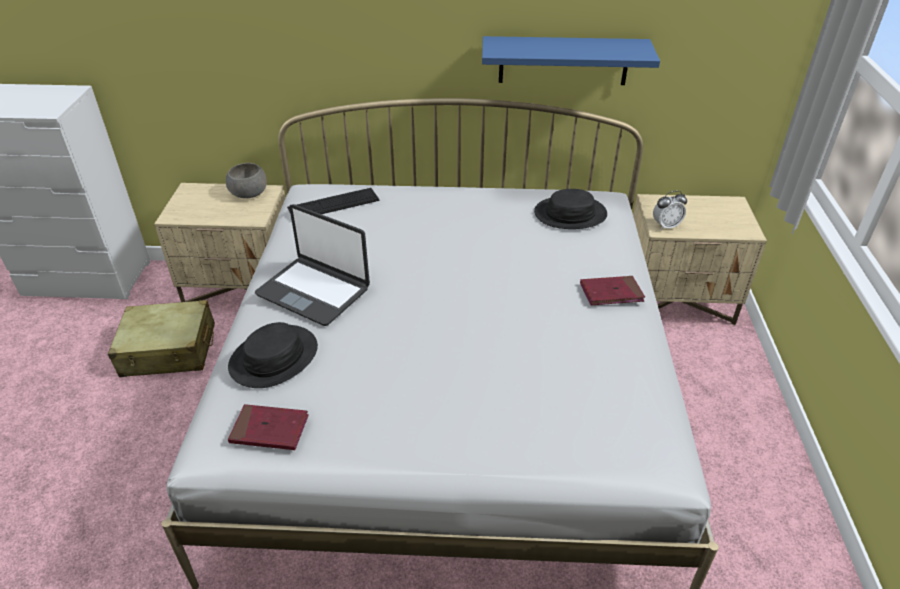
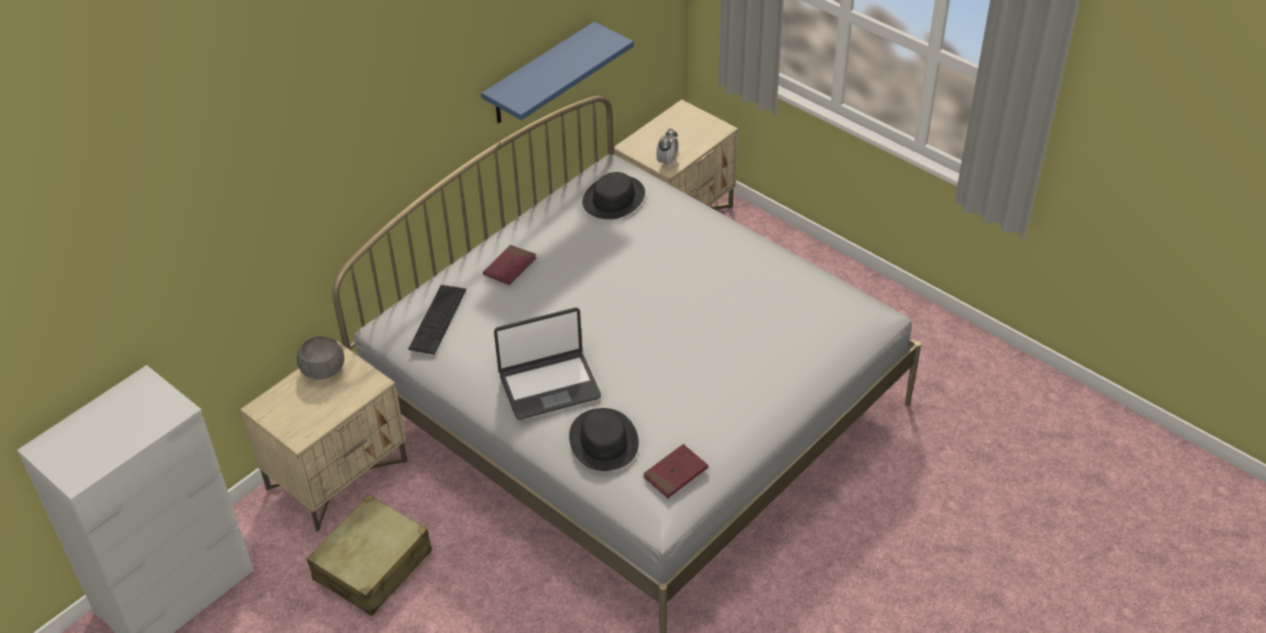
camera: 50 degrees left, 5 degrees up
(611, 293) = (721, 238): red book -> red book (510, 267)

